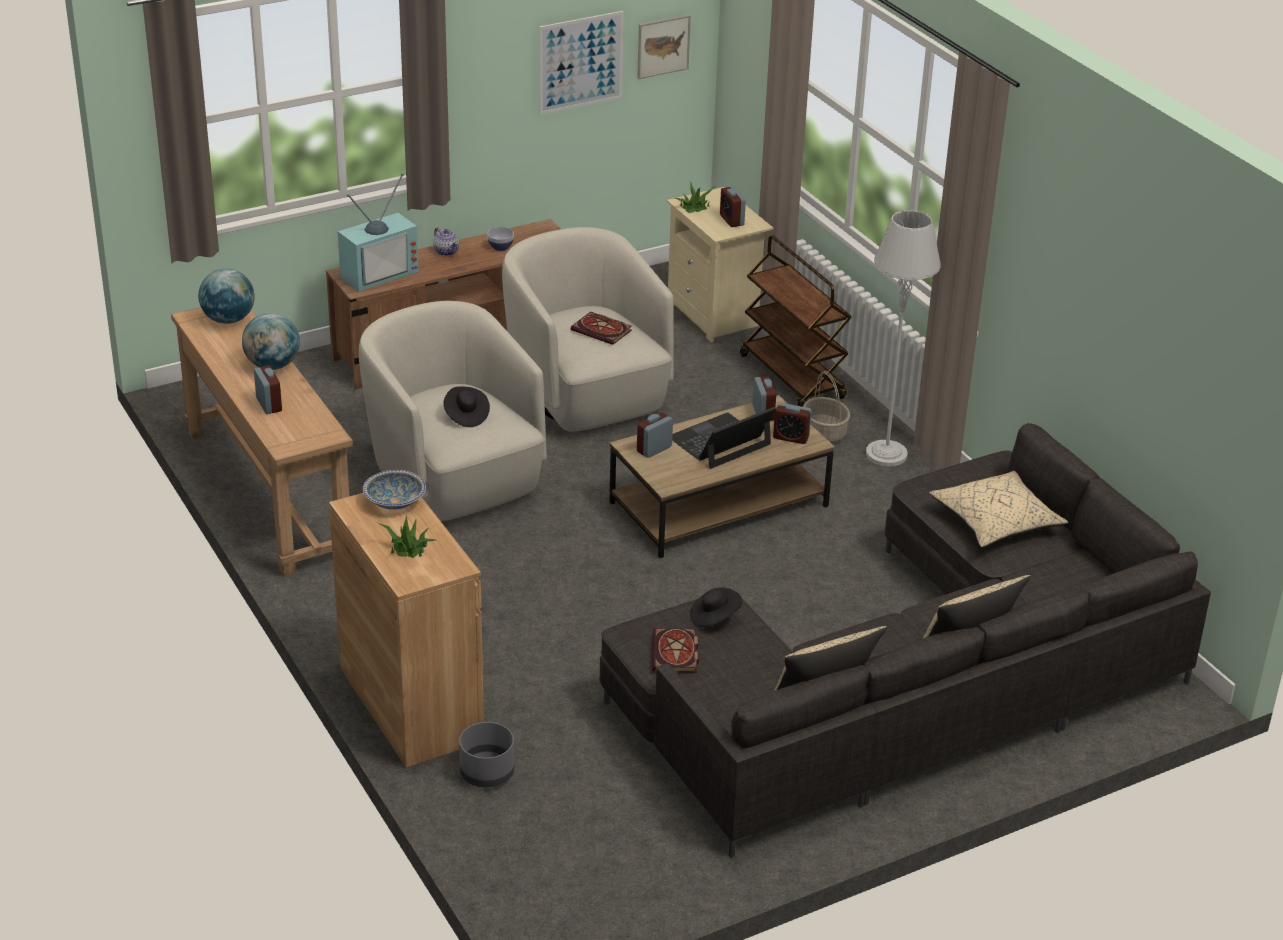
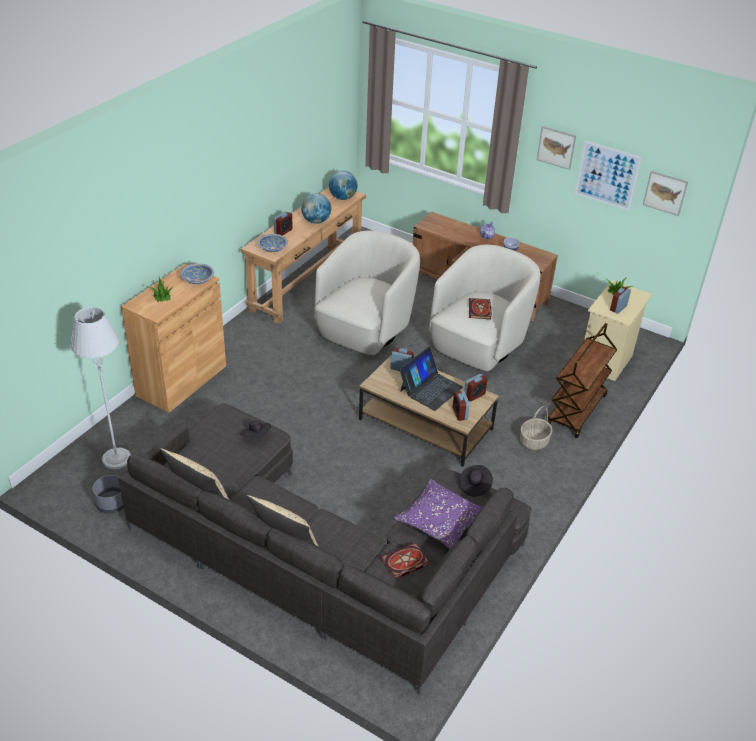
camera: 60 degrees right, 5 degrees up
(310, 429) = (272, 248): none -> bowl
(378, 272) = (445, 225): television -> none
(466, 416) = (358, 296): black hat -> black hat (475, 486)
(487, 773) = (146, 422): grey planter -> grey planter (111, 504)
(497, 59) = (556, 147): none -> picture
(676, 654) = (215, 432): book -> book (404, 563)
(720, 441) = (430, 389): laptop -> laptop turned 105 degrees clockwise
(886, 454) = (537, 474): grey floor lamp -> grey floor lamp (116, 459)
(996, 522) = (440, 522): beige pillow -> purple pillow

